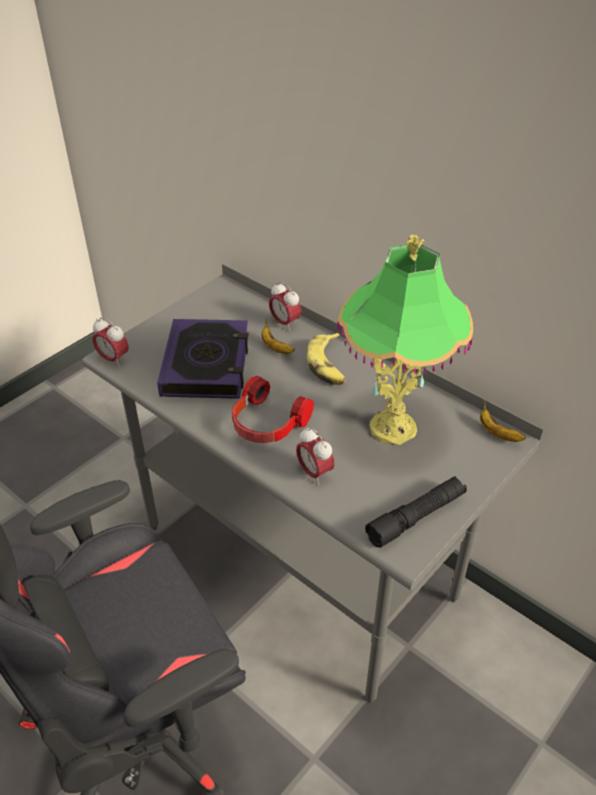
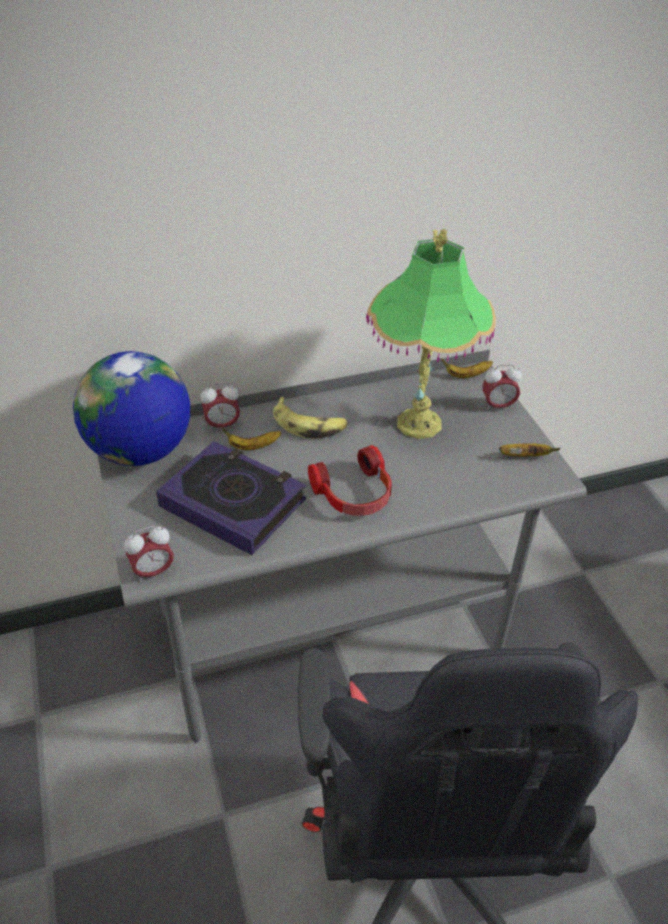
camera: 60 degrees left, 0 degrees up
(223, 300) = (140, 451): none -> globe
(314, 473) = (438, 491): alarm clock -> alarm clock (498, 406)
(416, 517) = (525, 456): black flashlight -> banana

